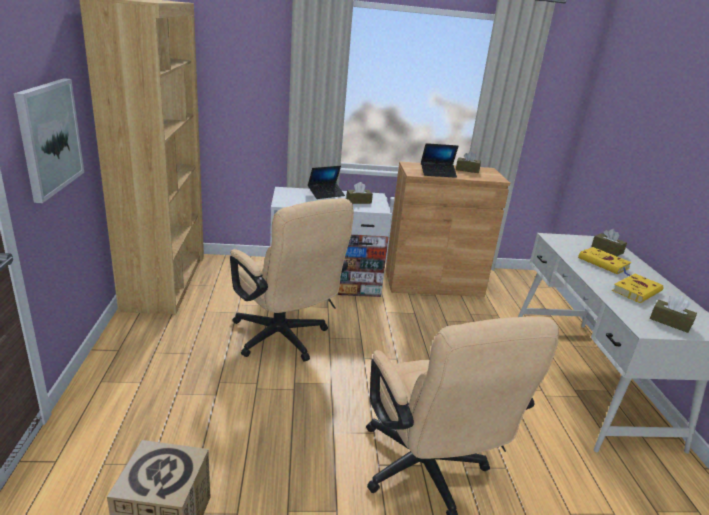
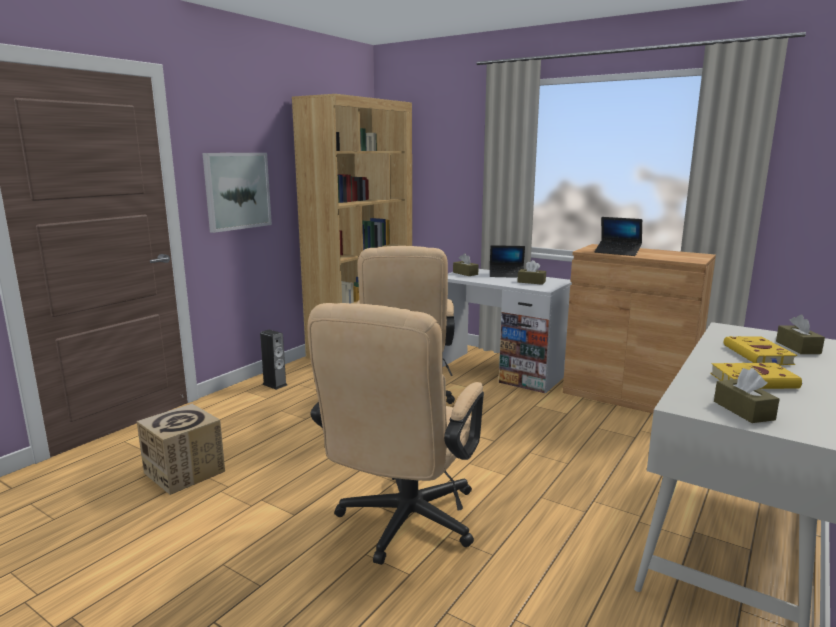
camera: 40 degrees right, 10 degrees down
(127, 361) = (274, 384): none -> speaker
(467, 170) = (667, 253): brown tissue box -> brown tissue box (465, 273)

